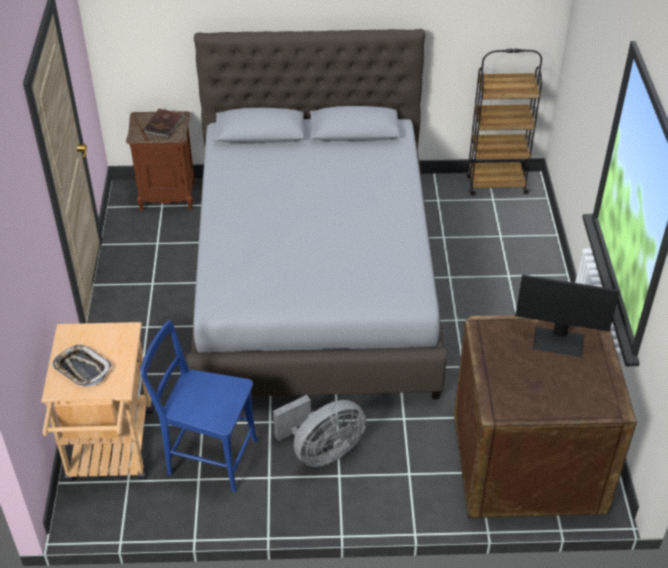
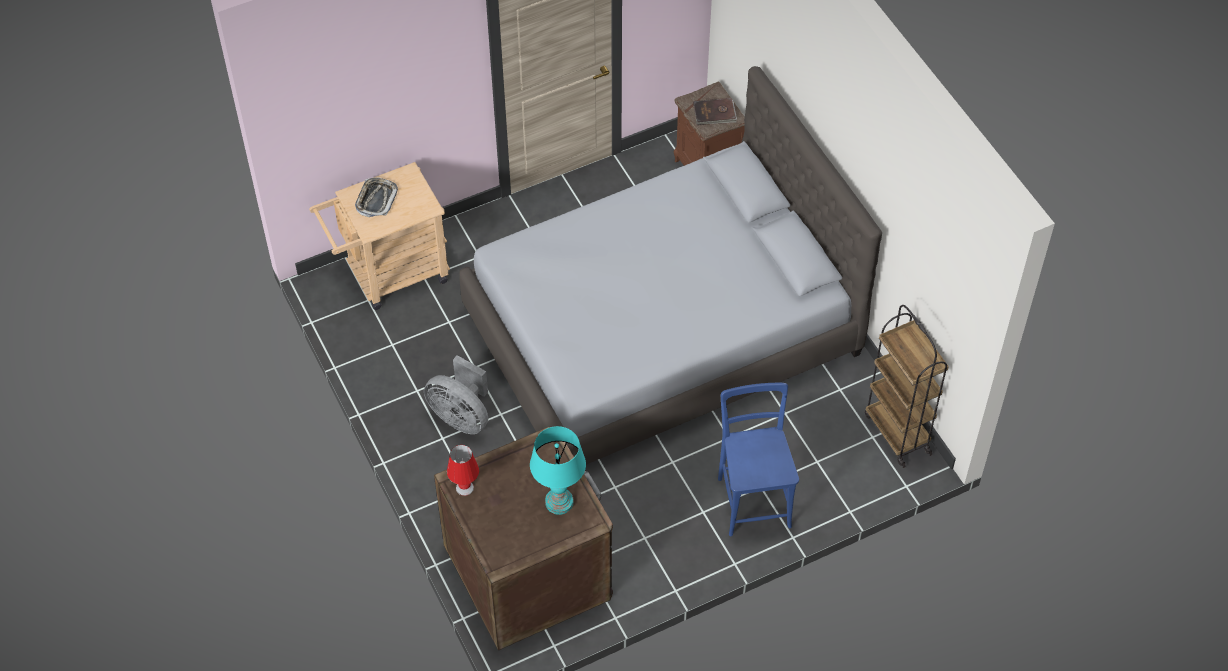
camera: 65 degrees right, 10 degrees up
(207, 456) = (417, 340): blue chair -> blue chair (753, 498)
(509, 406) = (464, 487): none -> red table lamp
(559, 341) = (559, 502): monitor -> turquoise table lamp

